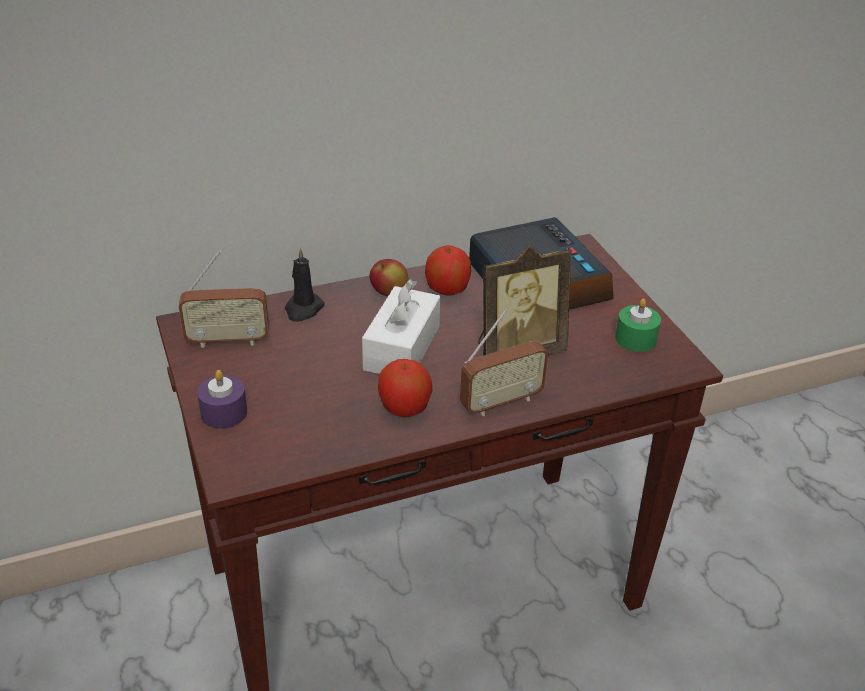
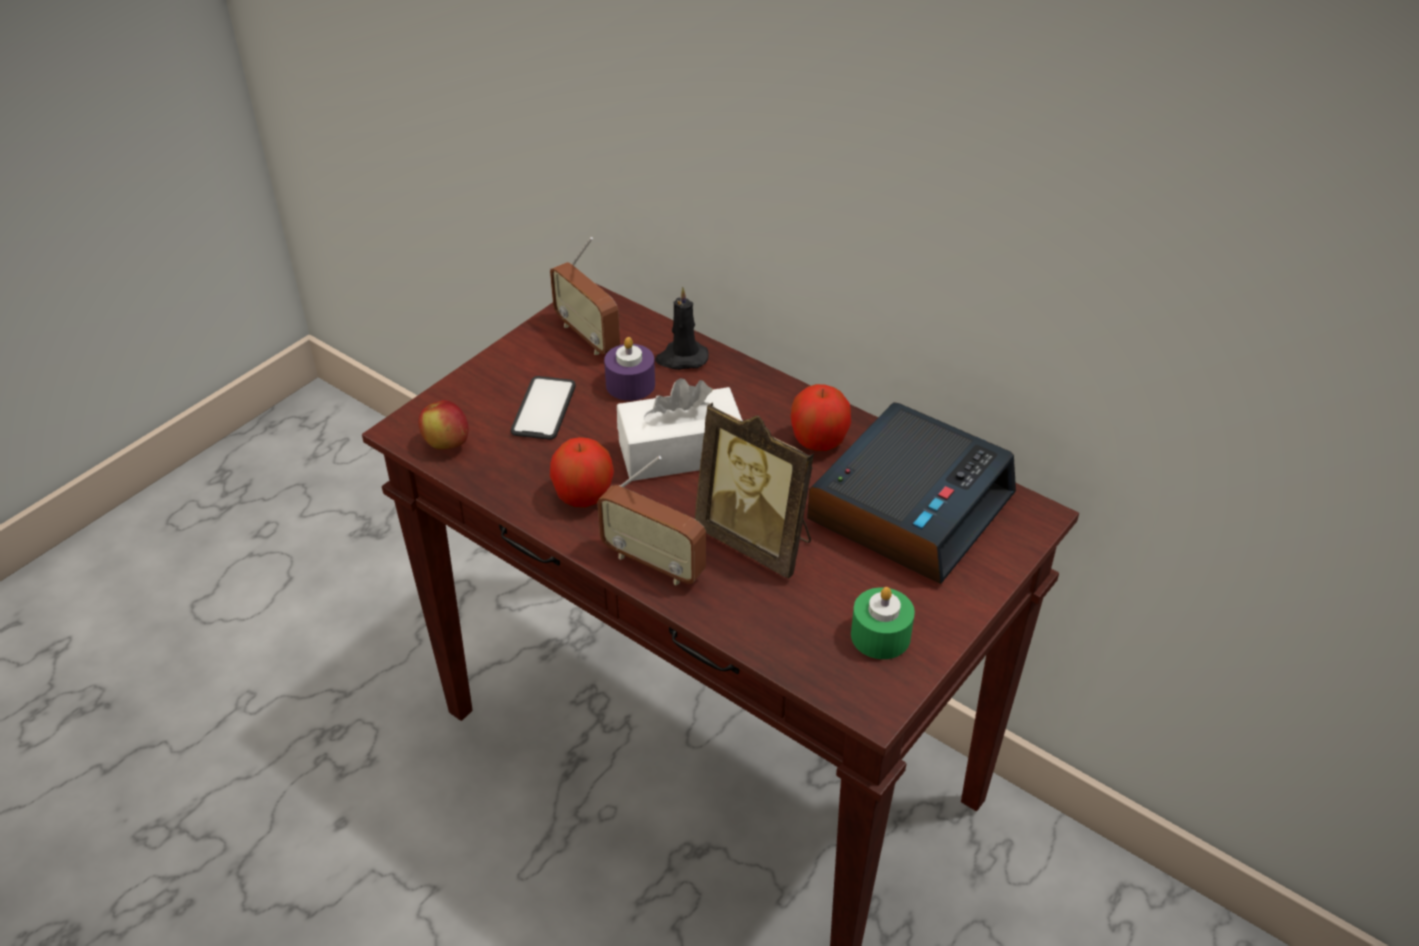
camera: 60 degrees right, 5 degrees up
(224, 413) = (483, 385): purple candle -> purple candle (630, 384)
(288, 392) = (544, 409): none -> phone
(389, 293) = (769, 401): apple -> apple (446, 444)

